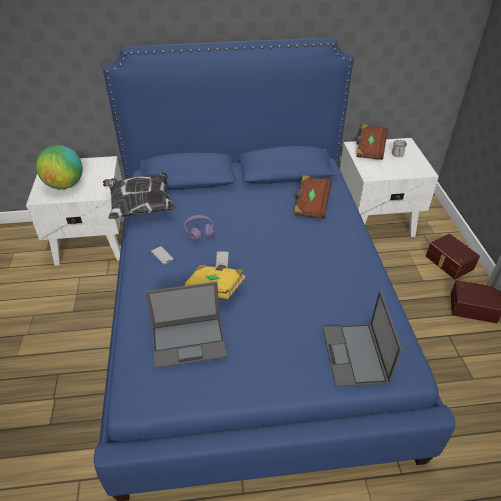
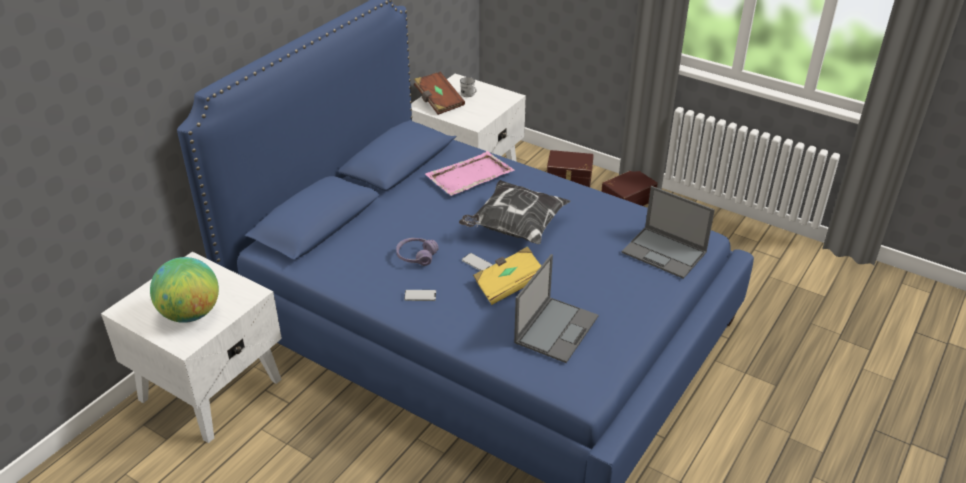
camera: 50 degrees left, 5 degrees down
(141, 206) = (319, 276): pillow -> pillow (514, 228)
(311, 205) = (469, 176): brown book -> pink tray

